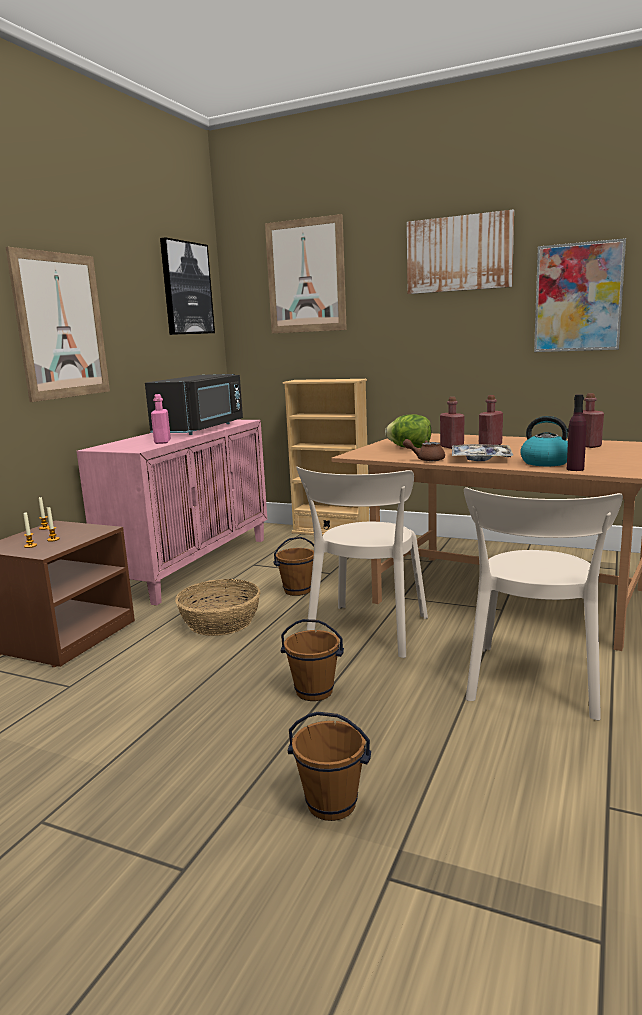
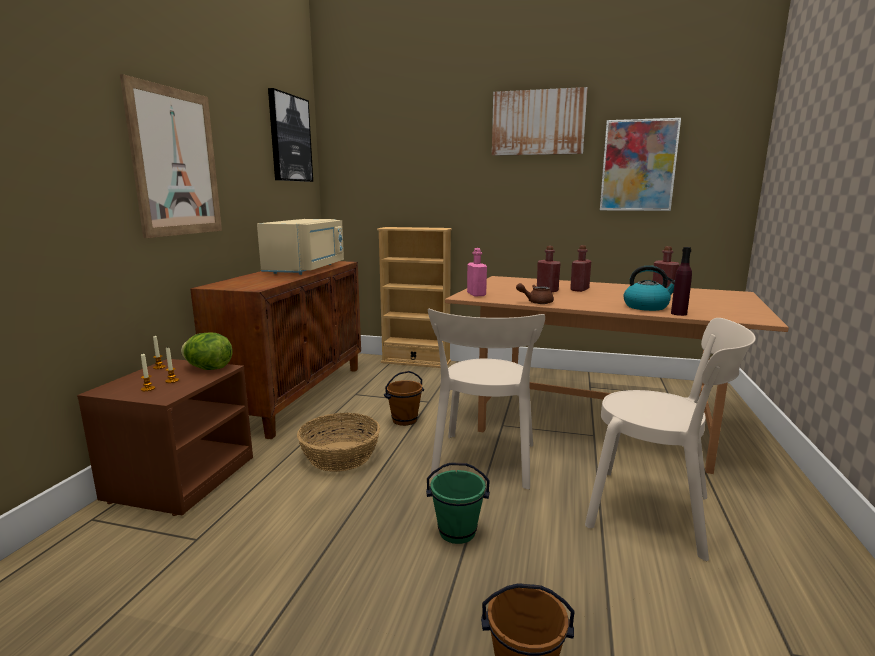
camera: 10 degrees left, 0 degrees up
(162, 442) = (276, 281): pink bottle -> pink bottle (476, 294)
(192, 565) = (296, 395): pink cabinet -> brown cabinet
(201, 429) = (307, 269): black microwave -> beige microwave
(306, 276) = (399, 135): picture -> none
(314, 692) = (457, 532): brown bucket -> green bucket
(409, 448) = (510, 291): lettuce -> lettuce (208, 368)
(481, 459) = (584, 302): tray -> none
(533, 684) = (656, 513): beige chair -> beige chair turned 75 degrees counterclockwise

